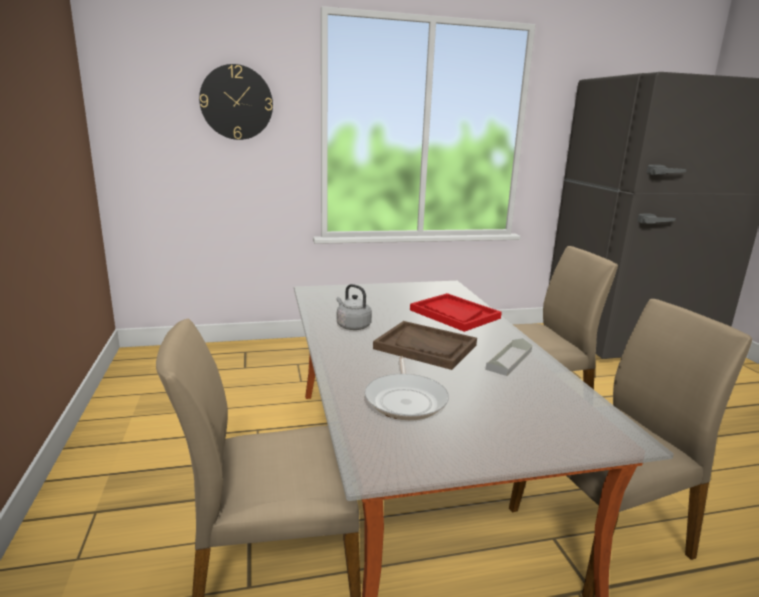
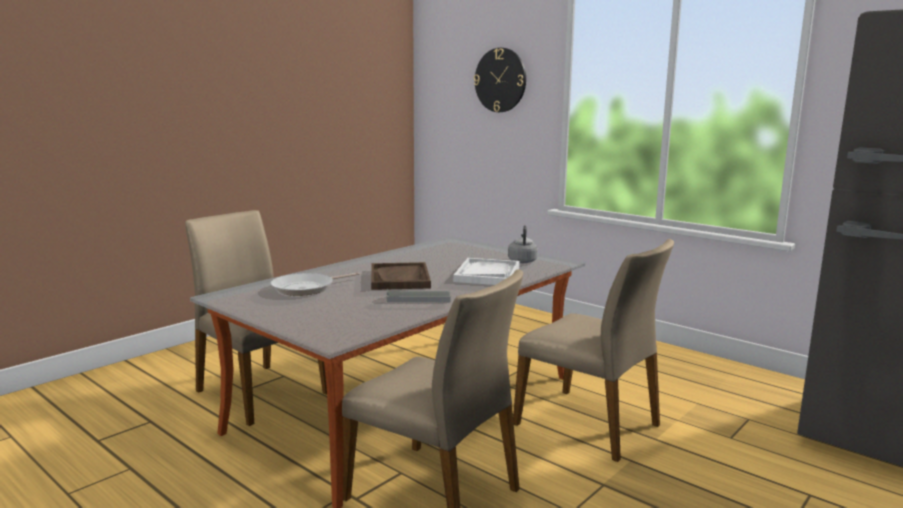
camera: 55 degrees right, 5 degrees down
(352, 326) = (402, 259): grey kettle -> grey kettle (522, 261)
(454, 314) = (487, 274): red tray -> white tray

